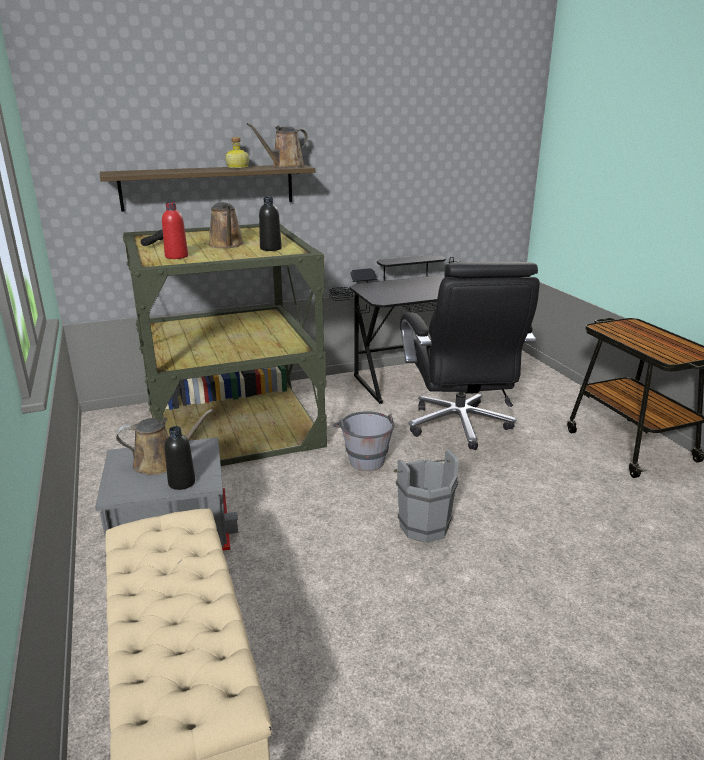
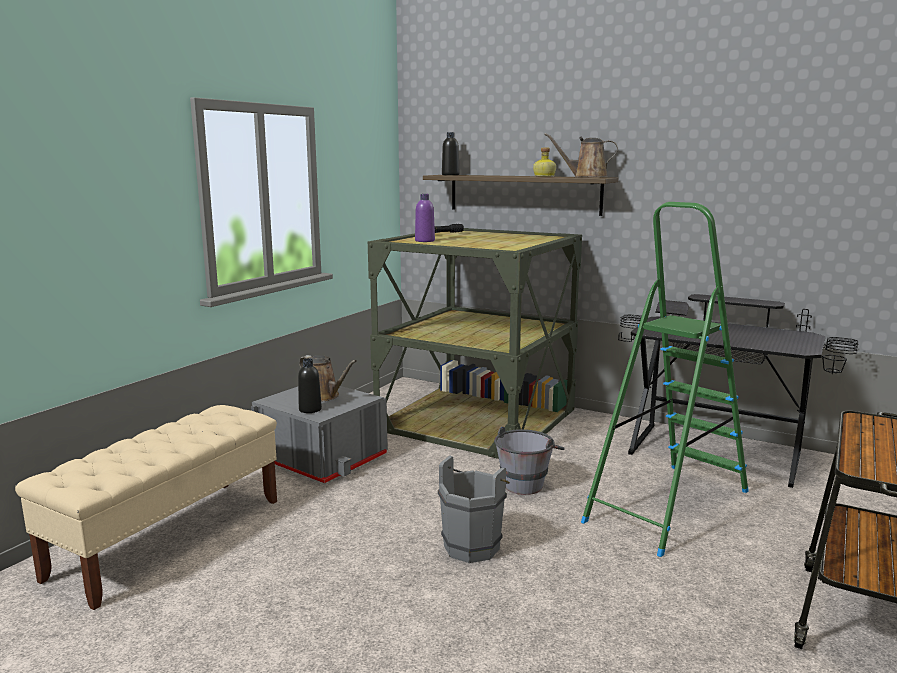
camera: 50 degrees right, 10 degrees down
(176, 256) = (424, 241): red bottle -> purple bottle
(227, 245) = (483, 240): brown watering can -> none
(270, 248) = (502, 246): black bottle -> black bottle (450, 175)
(460, 429) = (668, 505): black office chair -> green step ladder

